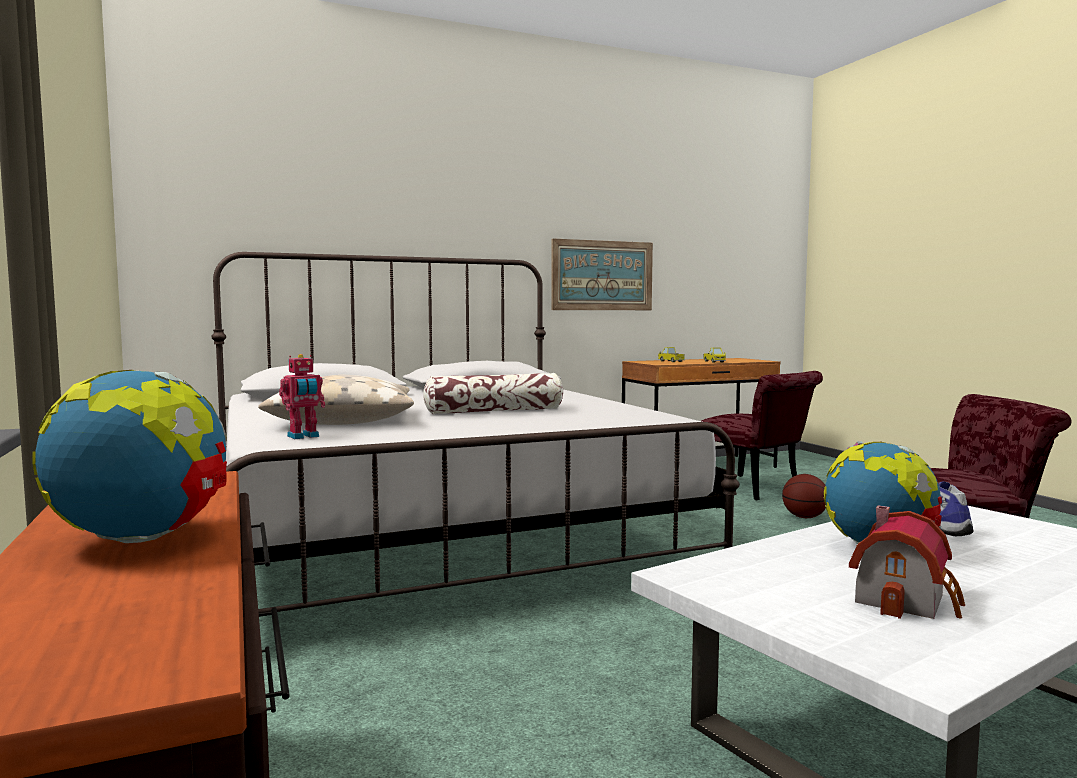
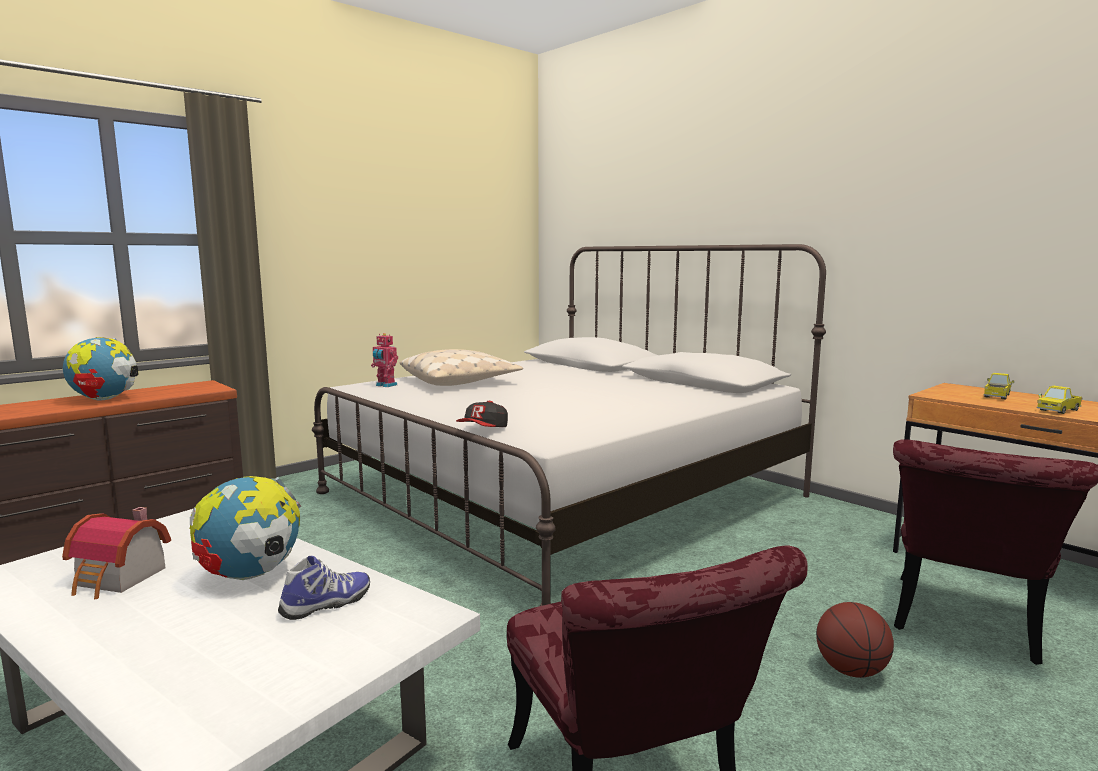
camera: 70 degrees right, 5 degrees up
(495, 411) = (537, 399): pillow -> none
(602, 275) = (930, 260): picture -> none
(618, 425) = (484, 430): none -> cap

